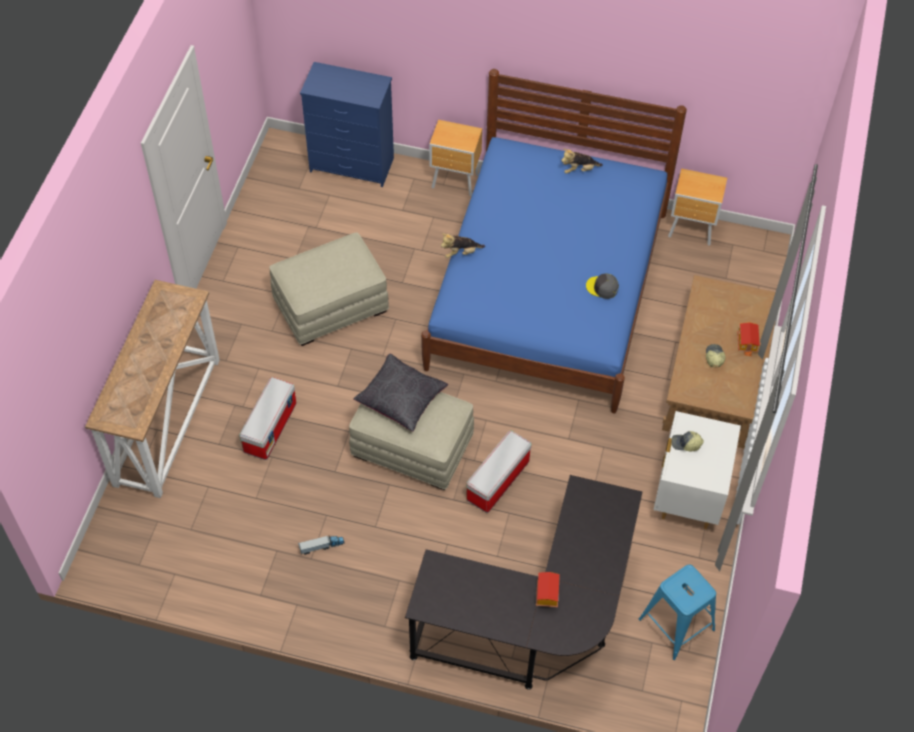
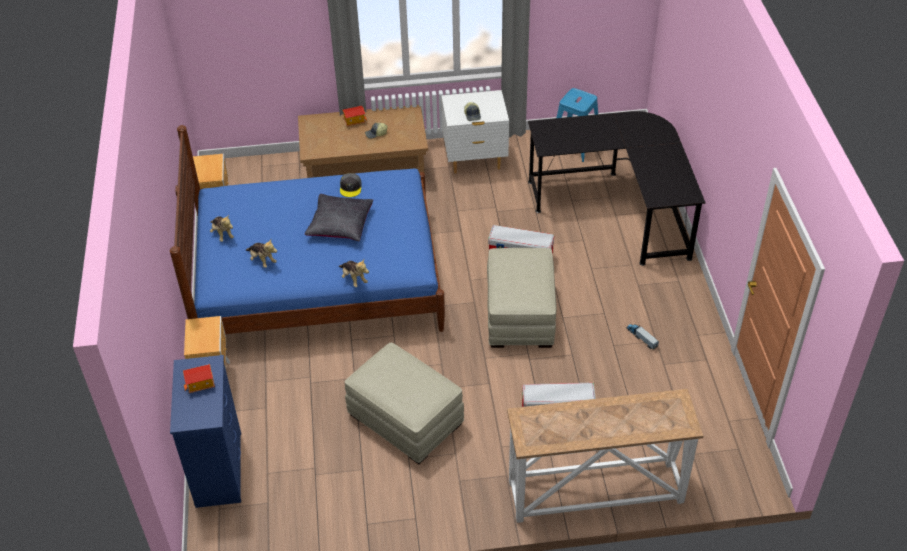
camera: 110 degrees left, 10 degrees down
(401, 398) = (511, 287): black pillow -> black pillow (340, 225)
(523, 190) = (262, 260): none -> plush toy
(546, 594) = (637, 143): toy house -> toy house (200, 385)

